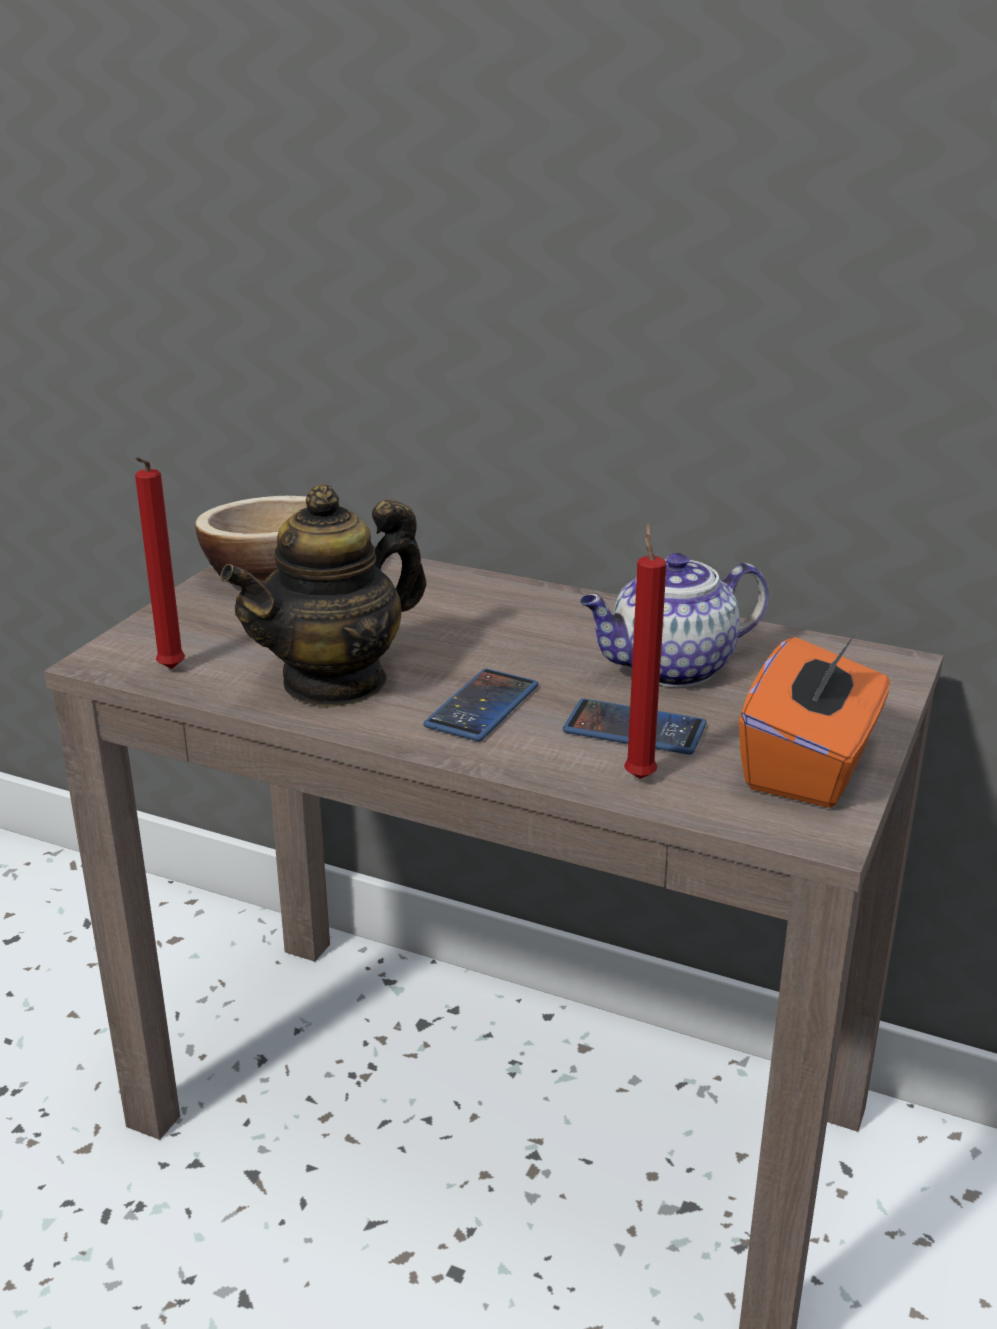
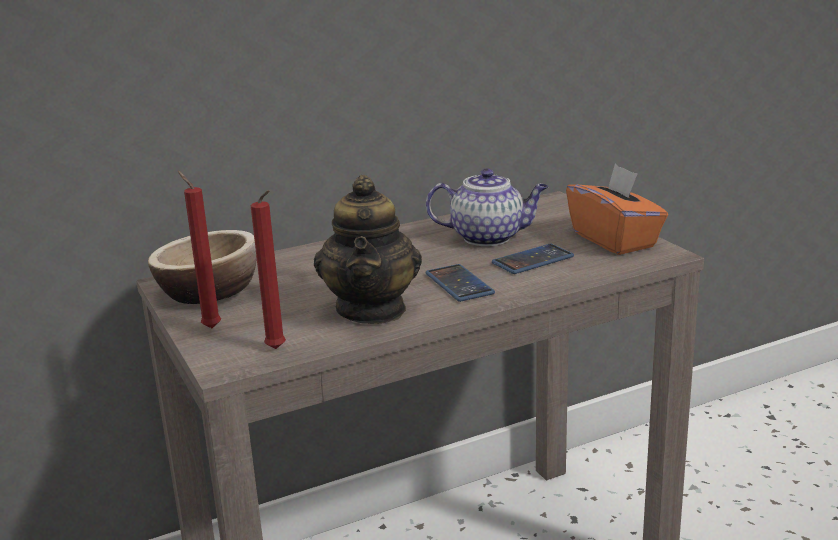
camera: 50 degrees left, 5 degrees down
(639, 775) = (575, 271): red candle -> red candle (209, 327)
(670, 668) = (489, 237): teapot -> teapot turned 105 degrees counterclockwise

